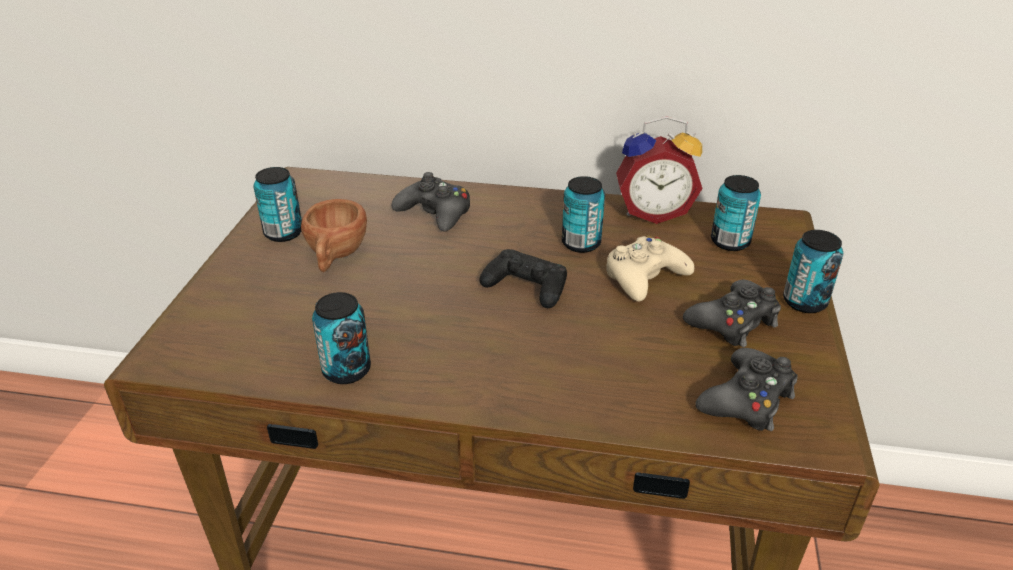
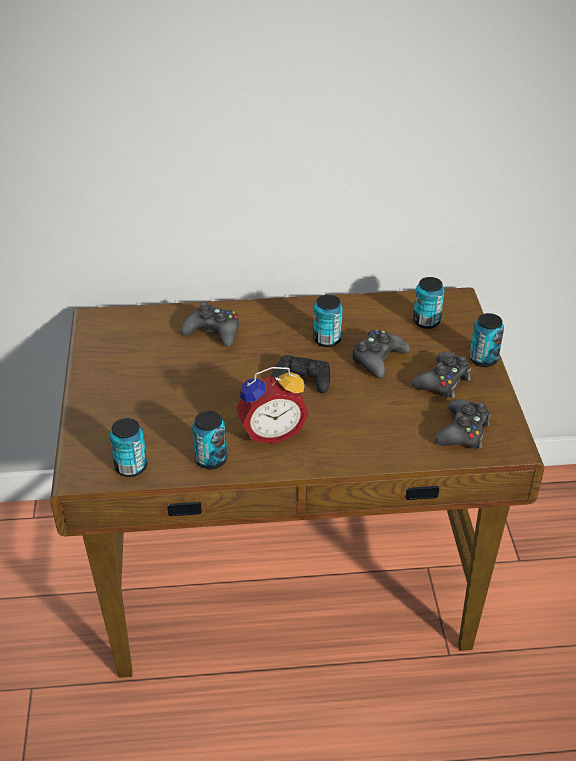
camera: 15 degrees left, 5 degrees up
(283, 233) = (110, 367): can -> can (131, 467)
(335, 257) = (159, 379): brown cup -> none
(644, 277) = (378, 359): beige game controller -> black game controller
(653, 212) = (368, 305): alarm clock -> alarm clock (271, 431)

